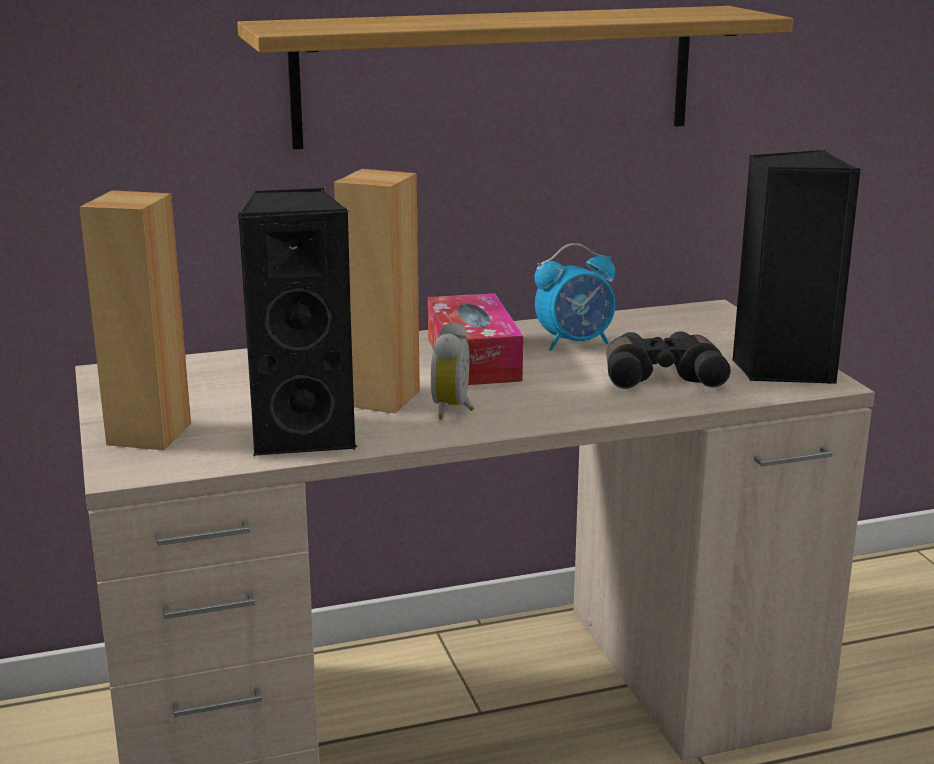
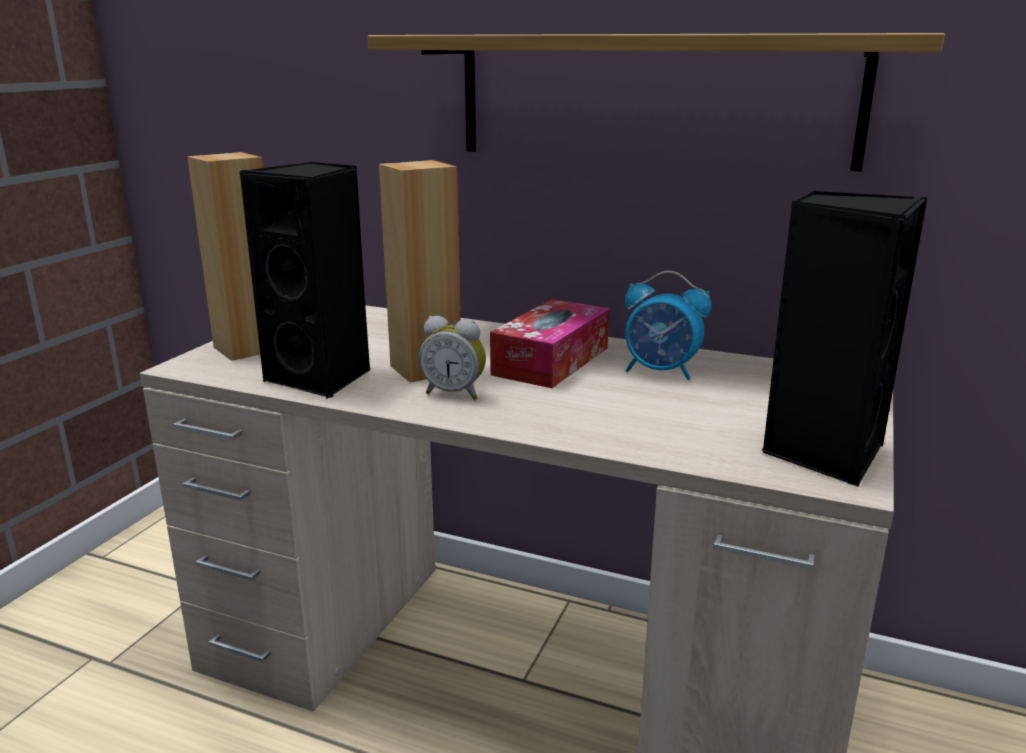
camera: 40 degrees right, 0 degrees up
(455, 410) = (454, 393): alarm clock -> alarm clock turned 120 degrees counterclockwise
(661, 376) = (680, 421): black binoculars -> none

